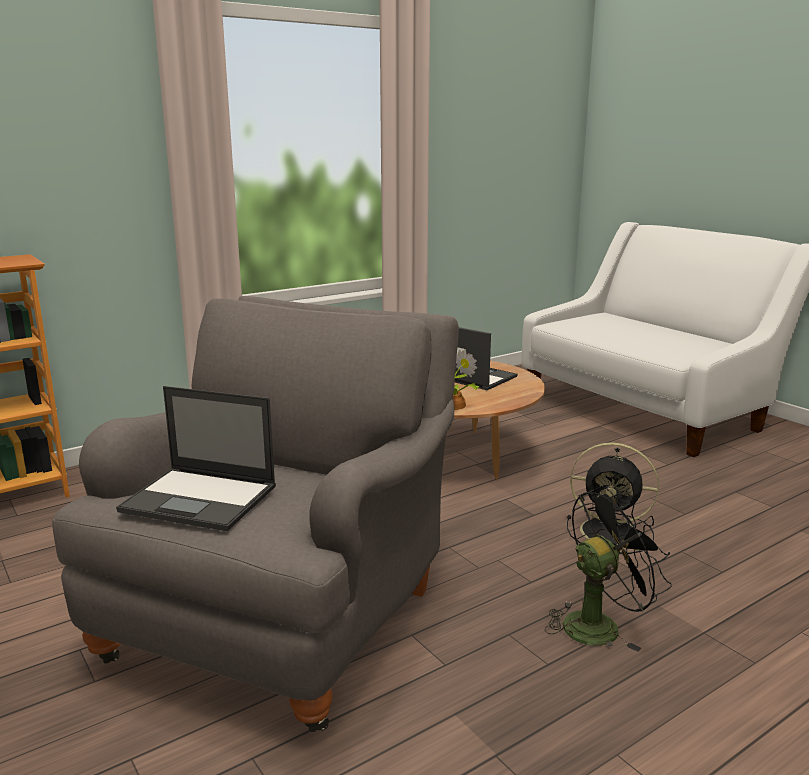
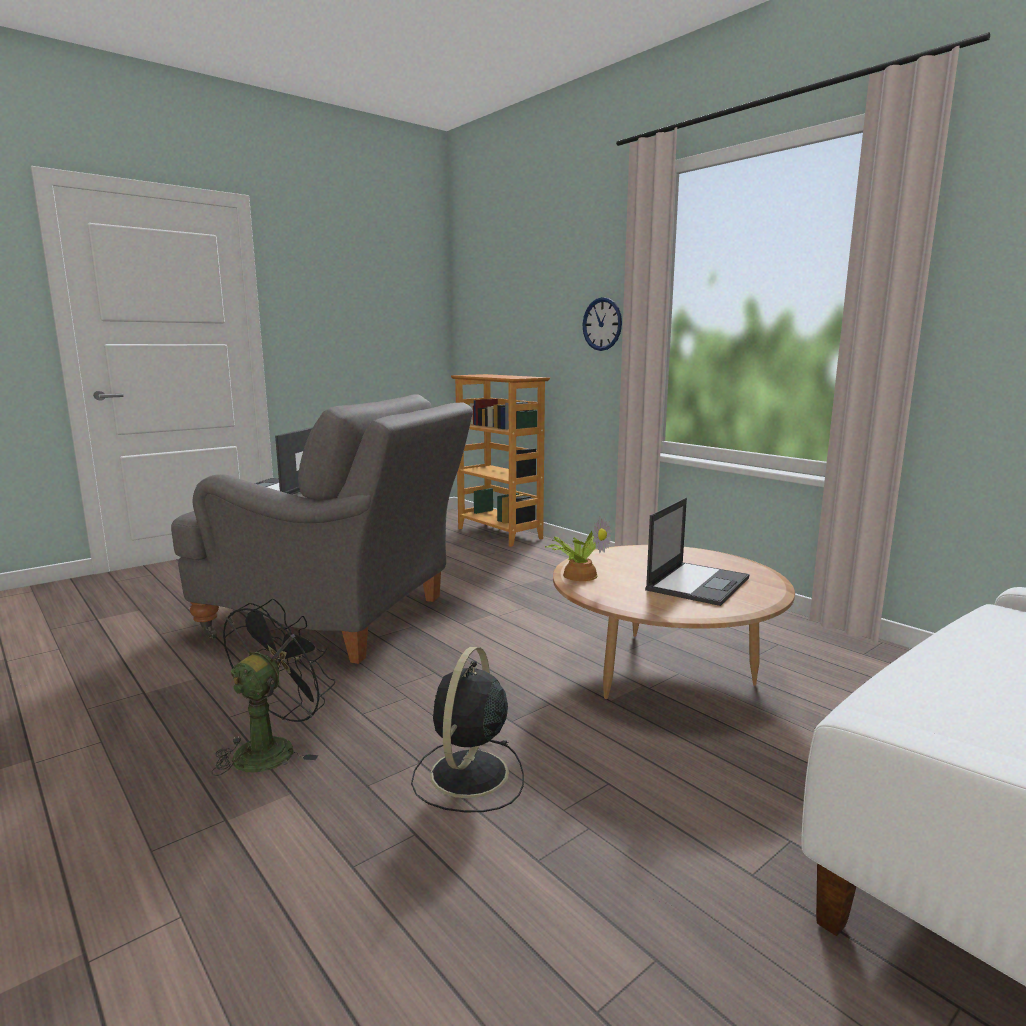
camera: 85 degrees right, 5 degrees down
(108, 177) = (602, 324): none -> wall clock
(599, 624) = (272, 748): black fan -> black fan turned 120 degrees counterclockwise

